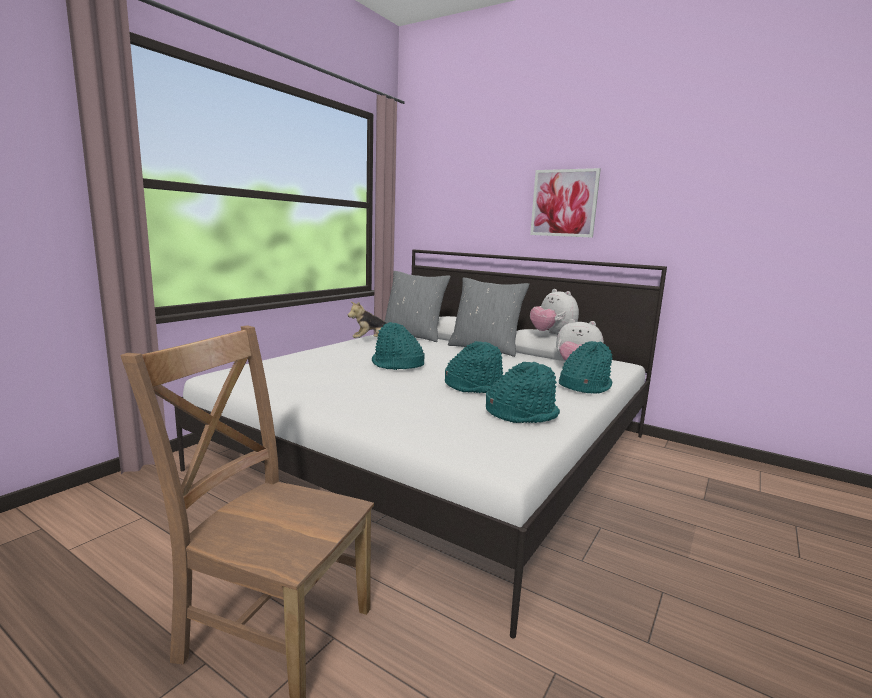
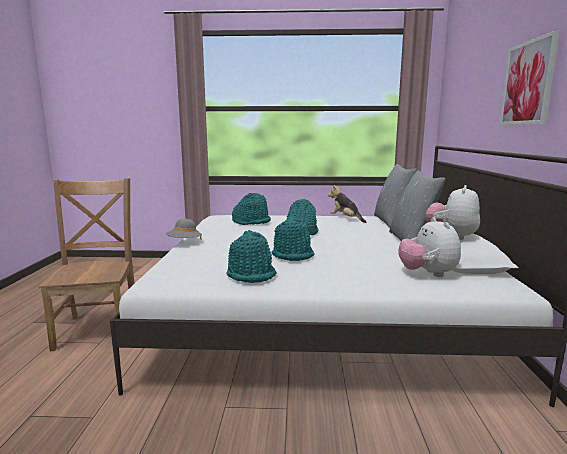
camera: 60 degrees right, 0 degrees up
(339, 417) = (184, 242): none -> grey hat
(584, 386) = (370, 283): turquoise hat -> turquoise hat (251, 222)

